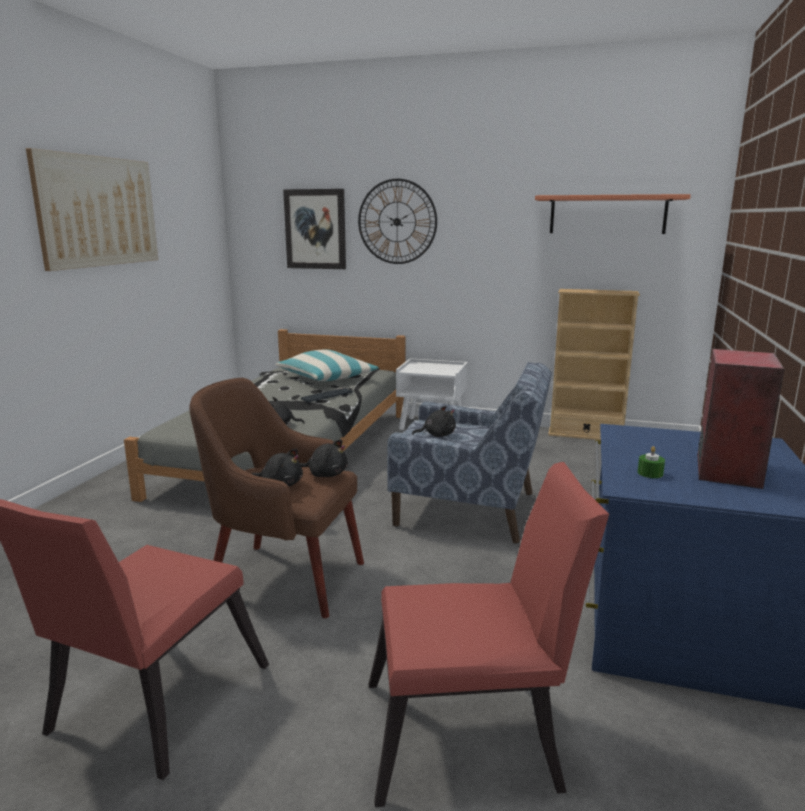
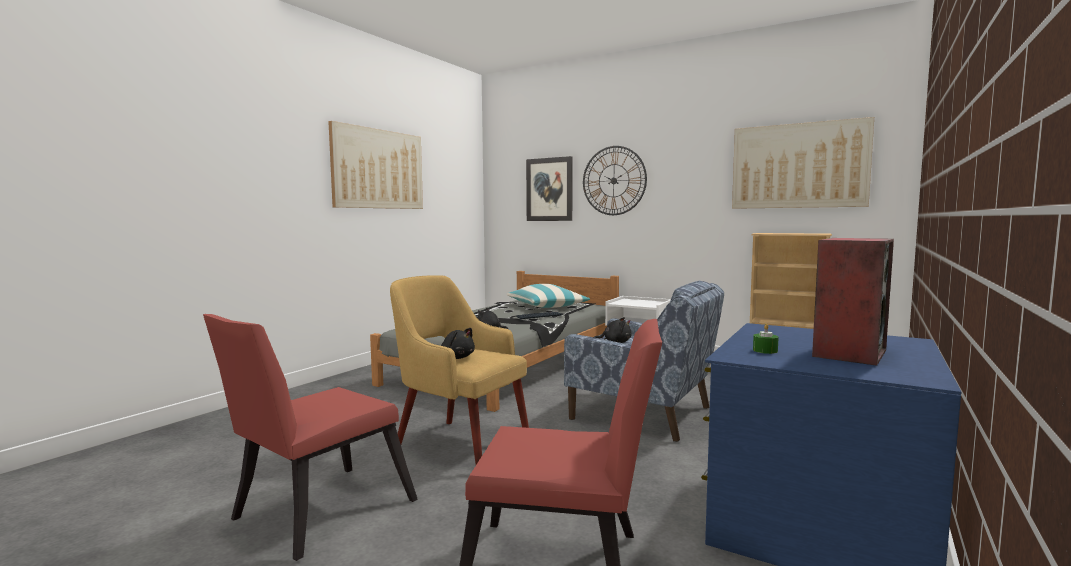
camera: 15 degrees right, 10 degrees down
(283, 577) = (459, 444): brown armchair -> yellow armchair
(325, 474) = (497, 355): black plush toy -> none
(607, 214) = (798, 166): shelf -> picture

